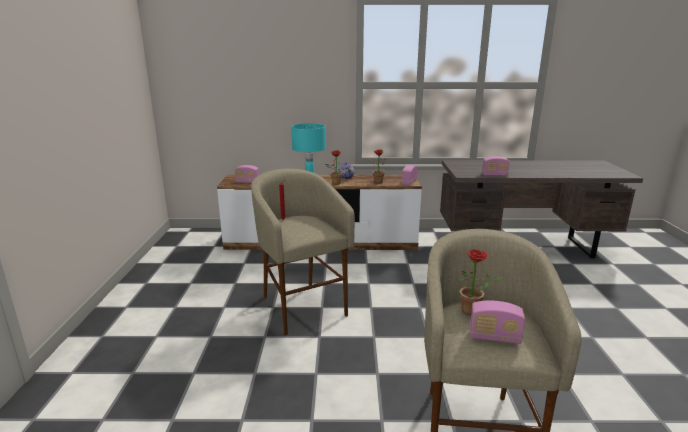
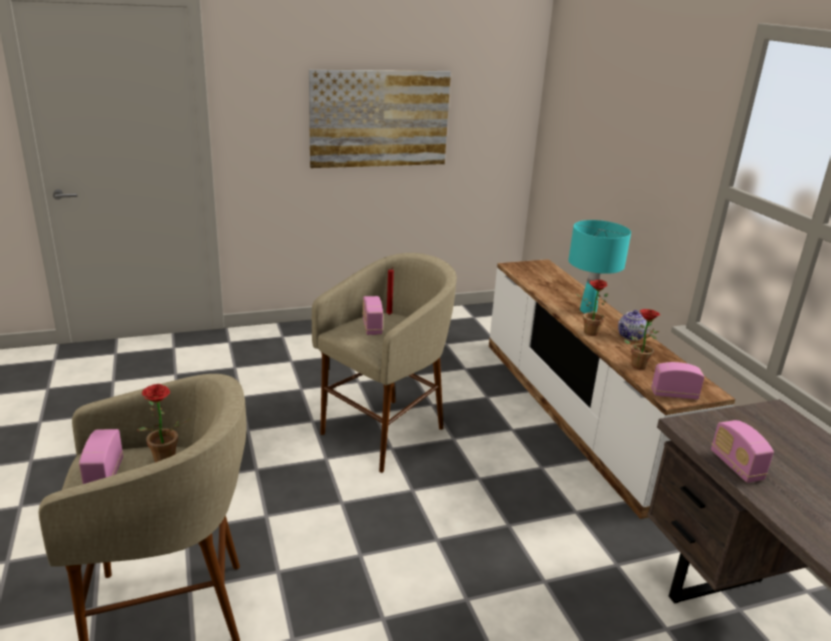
camera: 70 degrees right, 5 degrees up
(83, 101) = (379, 119): none -> picture
(247, 182) = (529, 275): radio -> radio (372, 327)

